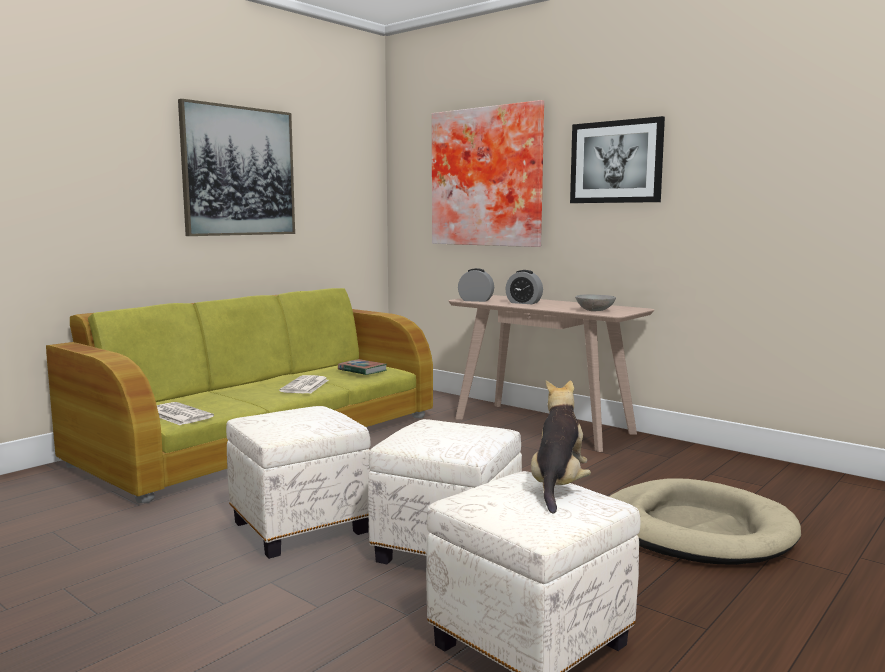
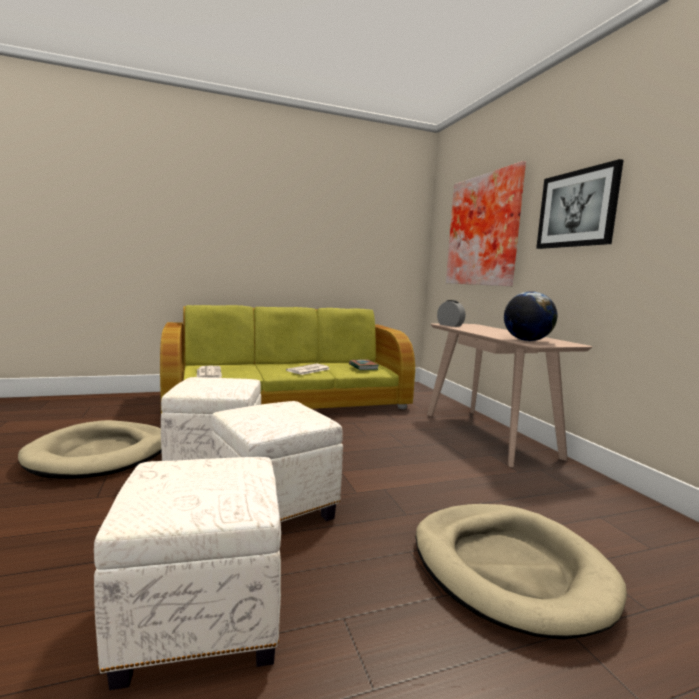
camera: 30 degrees right, 0 degrees up
(123, 563) = (101, 454): none -> beige dog bed
(239, 171) = (308, 226): picture -> none
(523, 303) = (482, 330): alarm clock -> none
(558, 486) = (244, 478): plush toy -> none
(594, 310) = (527, 340): grey bowl -> globe

